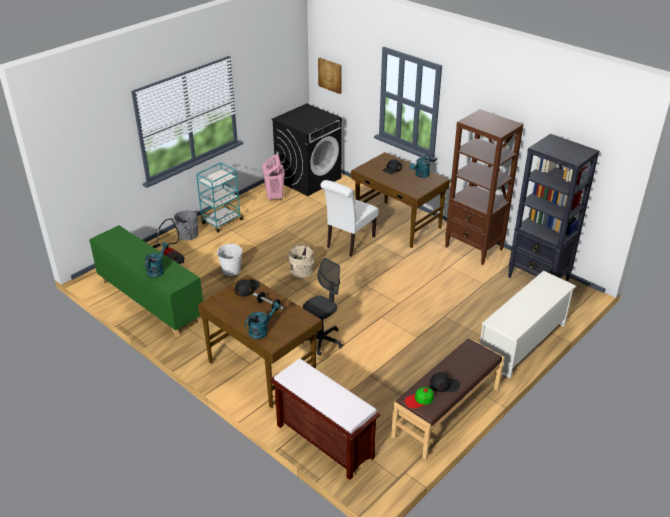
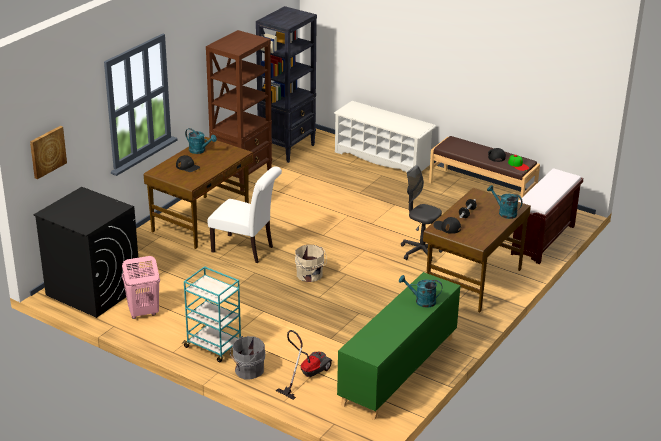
camera: 100 degrees left, 5 degrees down
(231, 270) = (320, 322): white bucket -> none

